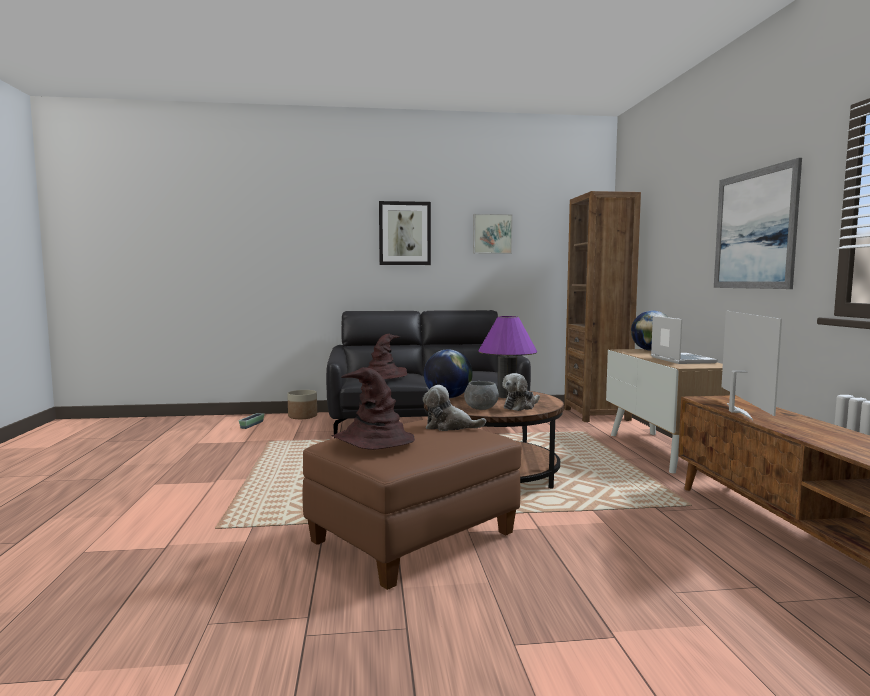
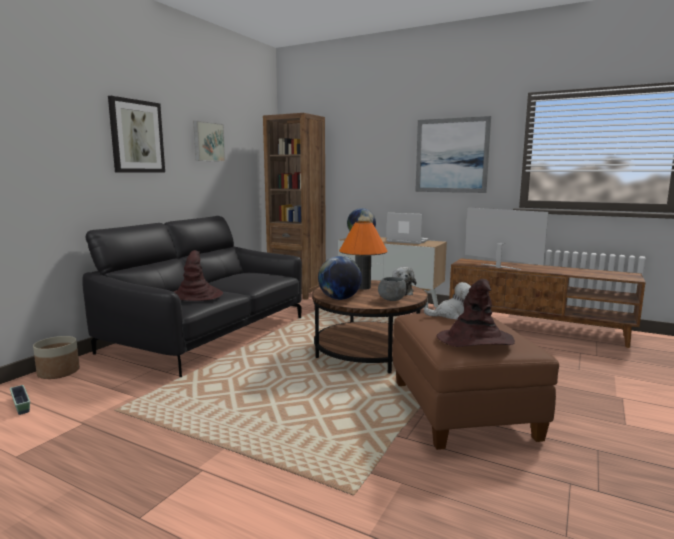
camera: 55 degrees left, 5 degrees up
(449, 427) = (452, 315): plush toy -> plush toy turned 135 degrees counterclockwise
(506, 396) = (362, 287): purple table lamp -> orange table lamp

